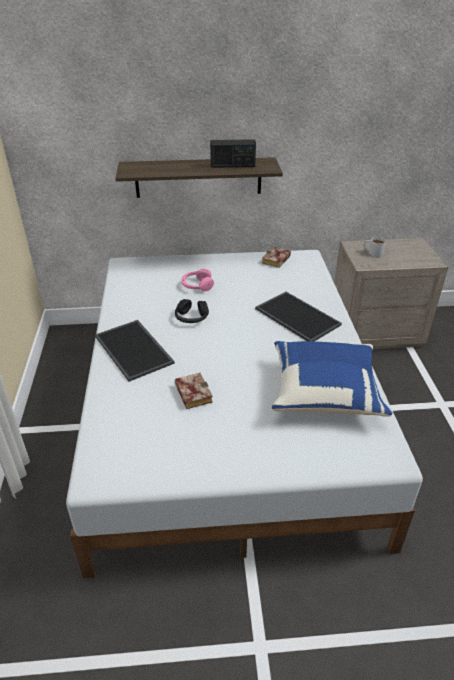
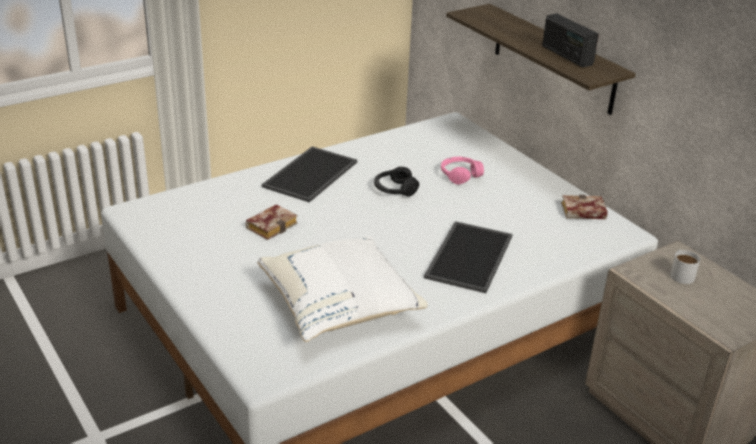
camera: 60 degrees right, 5 degrees down
(324, 392) = (340, 307): blue pillow -> white pillow

